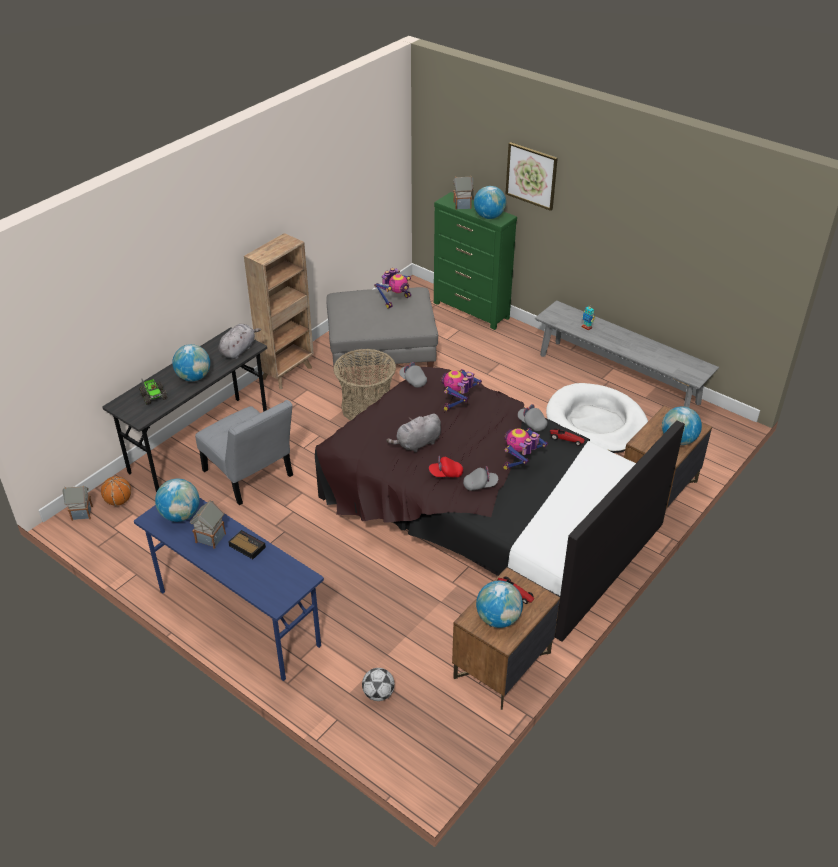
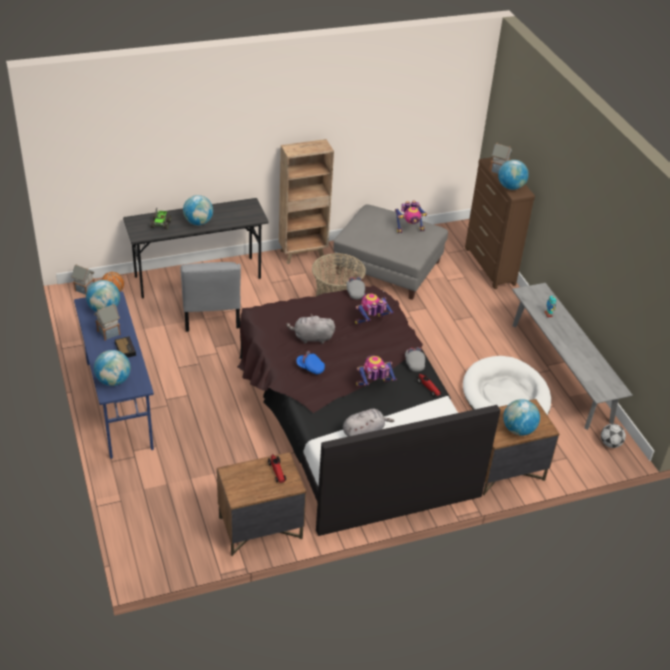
camera: 30 degrees right, 0 degrees up
(238, 350) = (246, 216): grey plush toy -> grey plush toy (364, 432)
(378, 694) = (161, 500): football -> football (610, 444)
(445, 474) = (310, 368): red cap -> blue cap
(471, 311) = (490, 266): green dresser -> brown dresser
(480, 485) = (327, 387): grey cap -> none
(498, 619) = (248, 481): globe -> globe (113, 381)
(531, 176) = (550, 163): picture -> none

